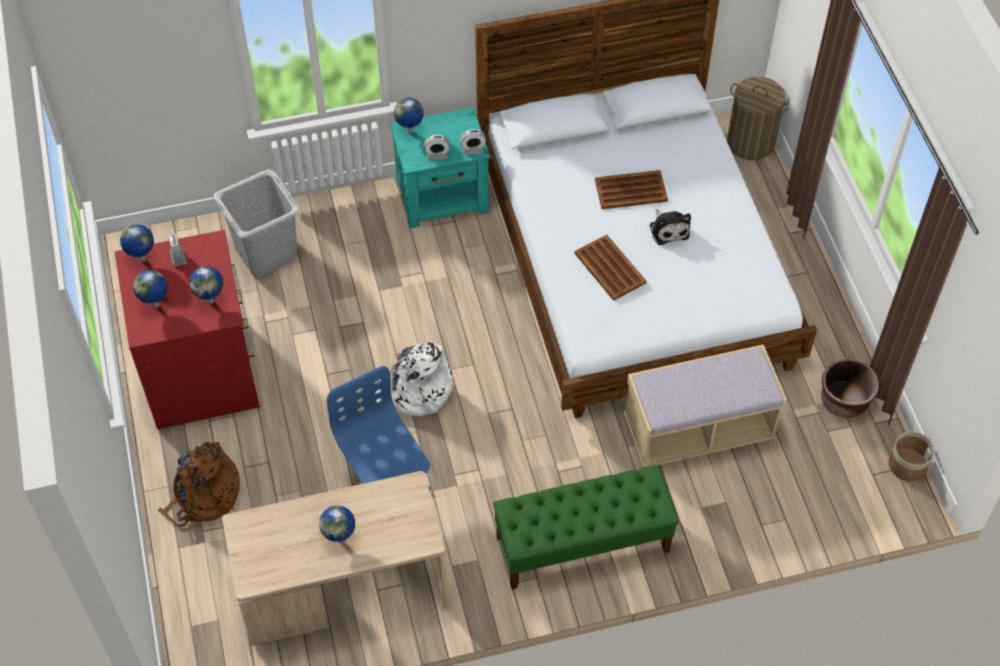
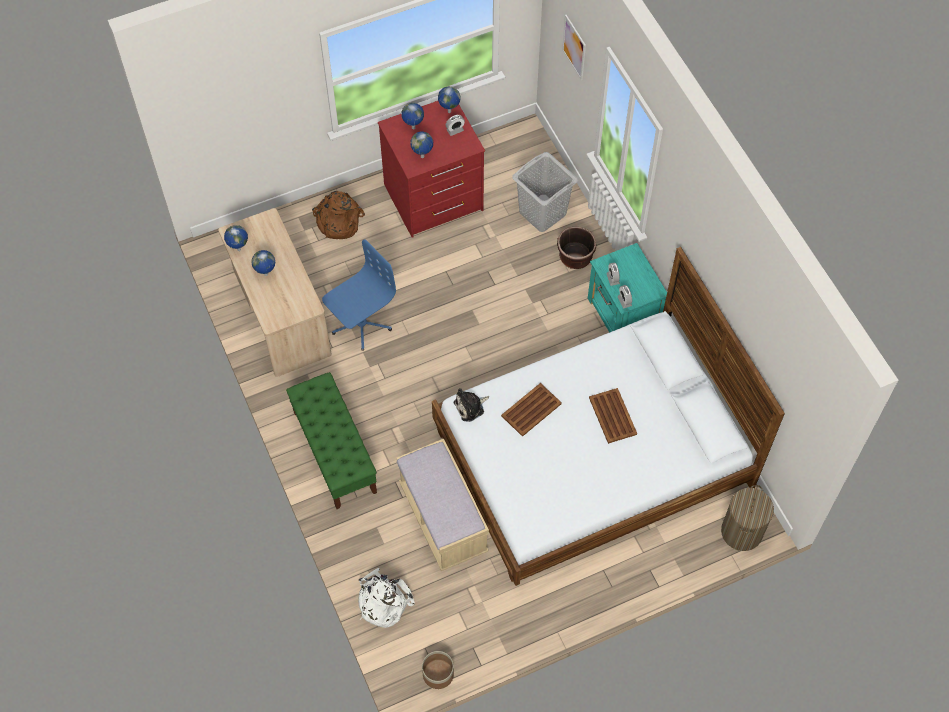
camera: 80 degrees right, 5 degrees up
(151, 51) = (574, 47): none -> picture
(410, 132) = (631, 257): globe -> globe (238, 249)
(416, 392) = (441, 328): white backpack -> white backpack (382, 601)
(668, 229) = (580, 447): plush toy -> plush toy (471, 407)
(844, 401) = (489, 623): brown planter -> brown planter (575, 257)

